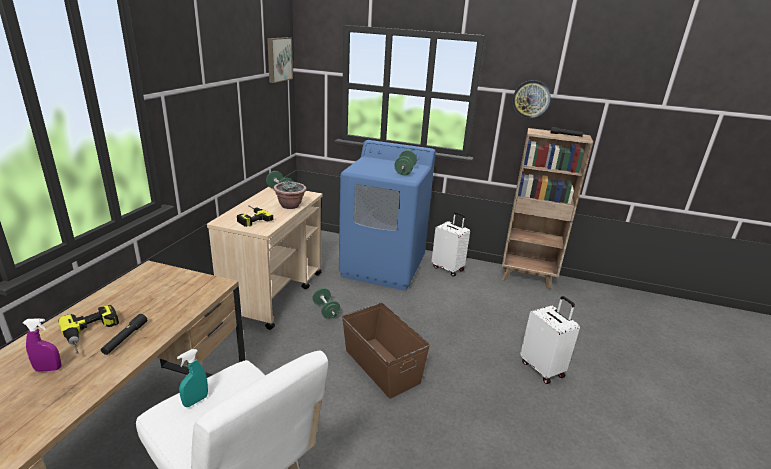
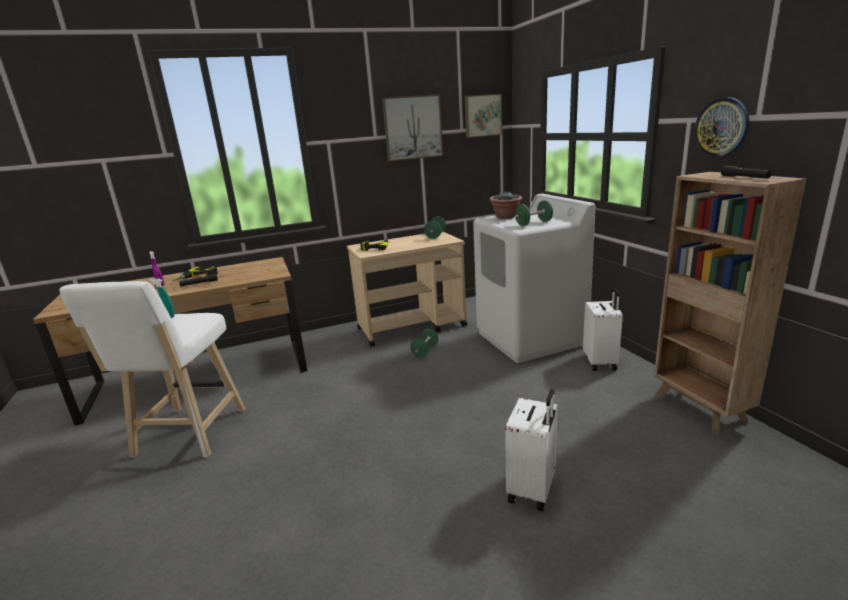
camera: 55 degrees right, 5 degrees down
(234, 73) = (413, 127): none -> picture
(290, 206) = (419, 244): potted plant -> potted plant (506, 217)
(382, 365) = (396, 402): brown storage box -> none
(383, 267) = (530, 339): blue washing machine -> white washing machine

